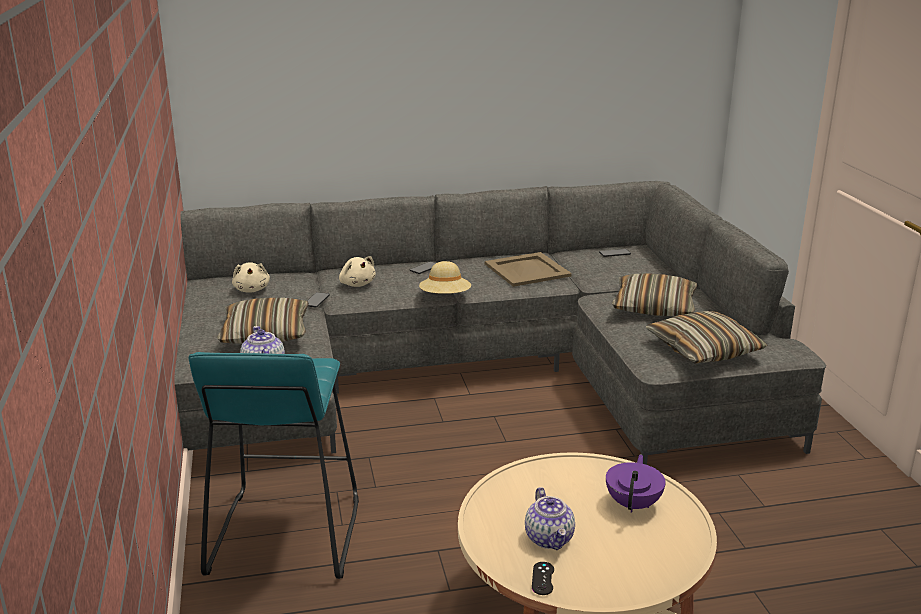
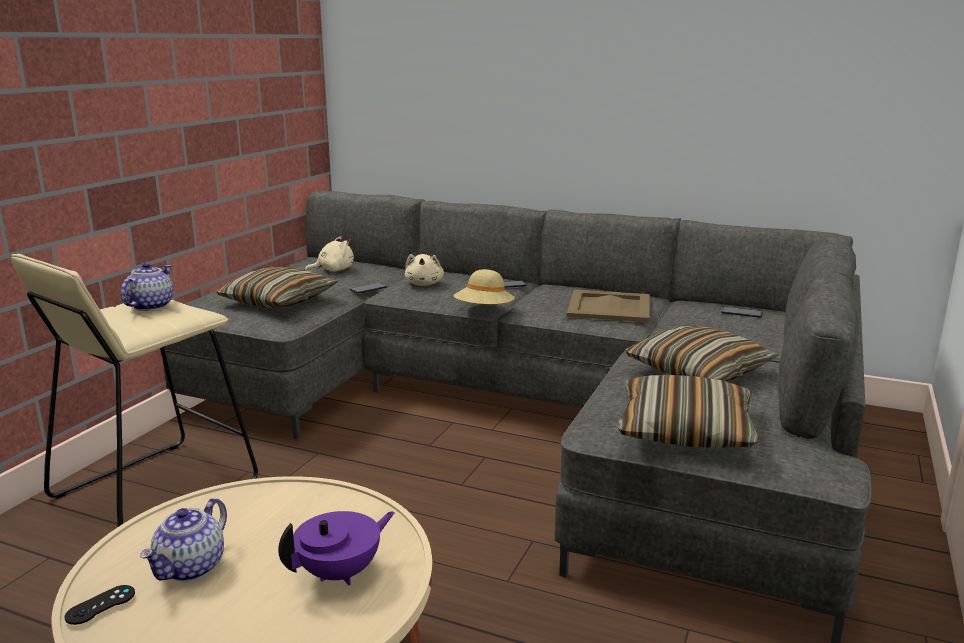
camera: 35 degrees right, 5 degrees down
(252, 289) = (333, 270): beige plush toy -> beige plush toy turned 135 degrees counterclockwise
(284, 535) = (154, 490): turquoise stool -> beige stool

